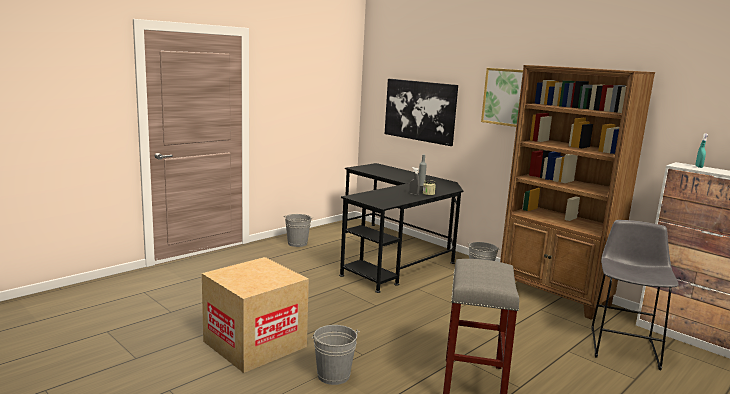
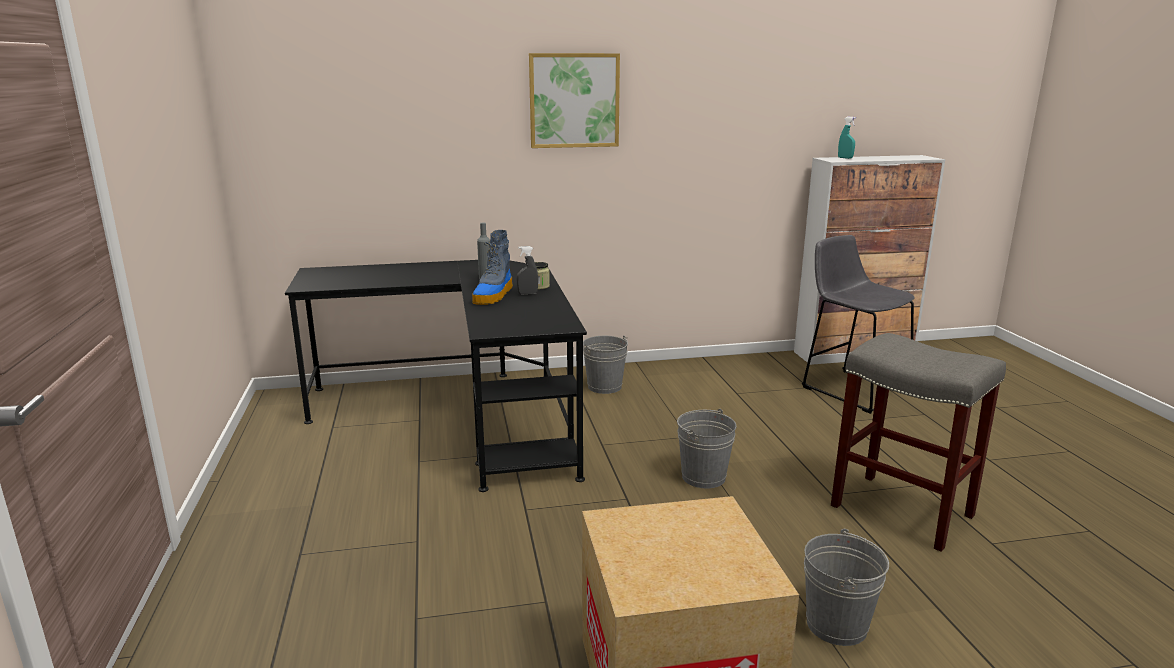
camera: 55 degrees left, 5 degrees up
(297, 243) = (280, 484): grey bucket -> grey bucket (703, 477)
(400, 190) = (493, 295): none -> boot
(420, 111) = (390, 146): picture -> none
(554, 296) = (708, 371): brown bookcase -> none

